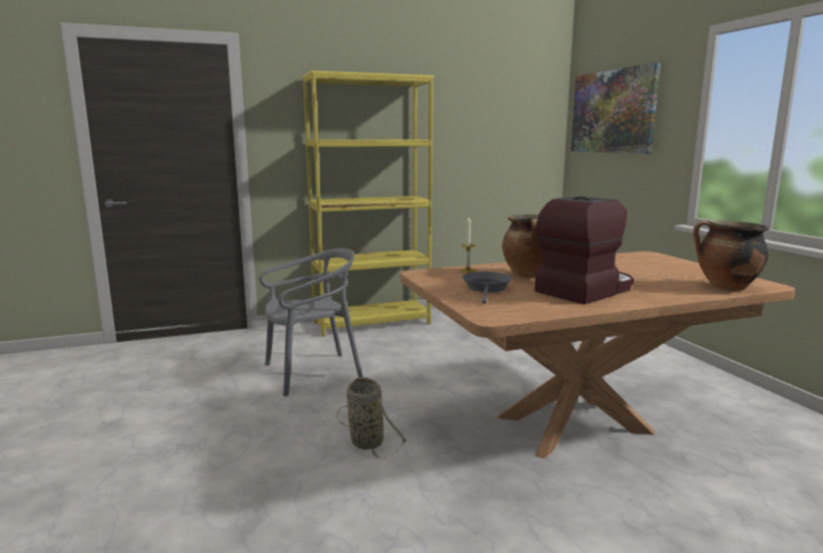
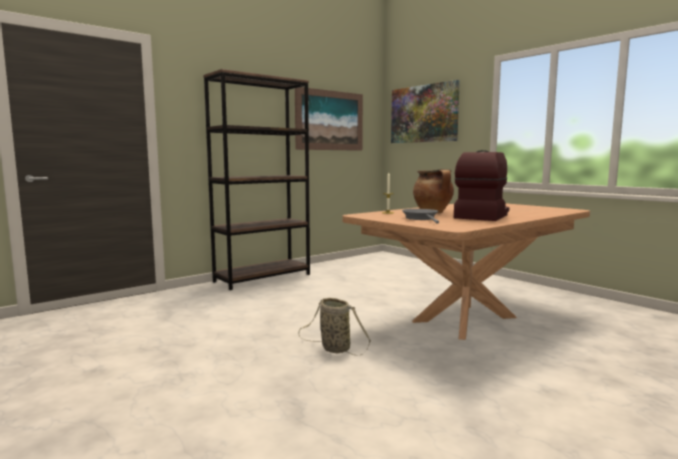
camera: 20 degrees left, 5 degrees down
(312, 373) = (246, 313): grey chair -> none
(372, 323) = (263, 278): yellow bookcase -> brown bookcase
(479, 123) = (330, 120): none -> picture
(725, 287) = (555, 211): cooking pot -> none

